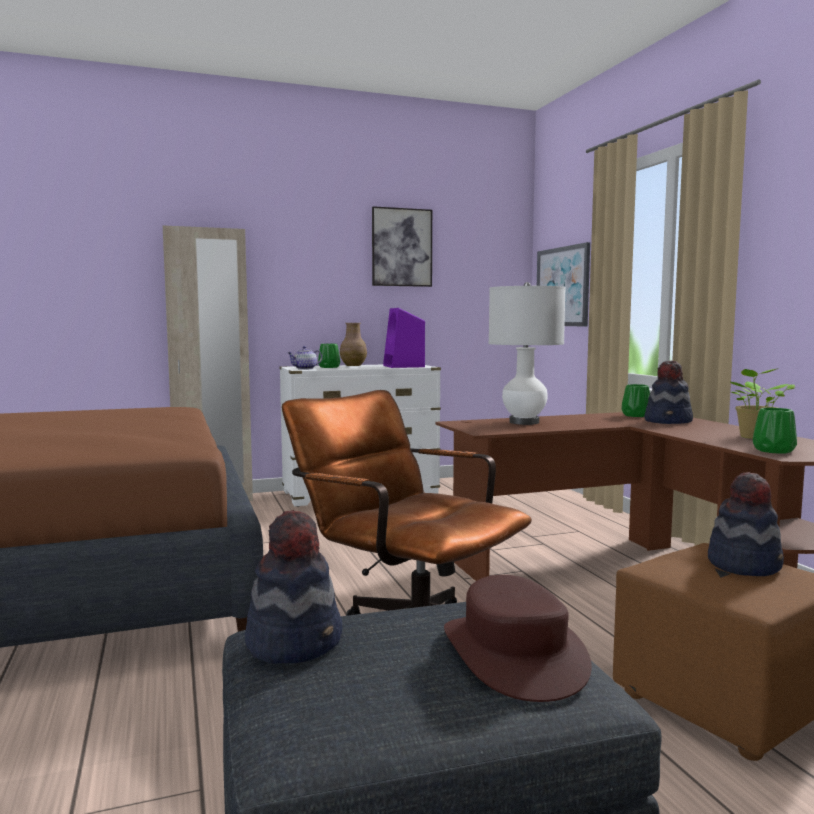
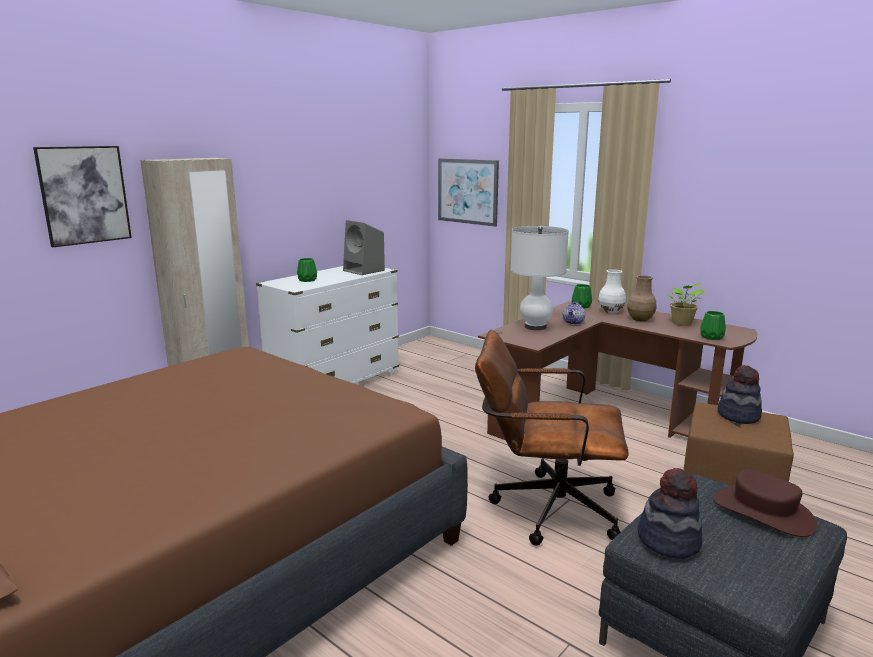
camera: 30 degrees left, 10 degrees up
(305, 369) = (297, 287): teapot -> teapot (573, 323)
(353, 365) = (317, 273): brown vase -> brown vase (640, 319)
(401, 247) = (341, 161): picture -> picture (84, 195)
(404, 366) = (364, 271): purple speaker -> grey speaker
(669, 421) = (611, 311): hat -> white vase

